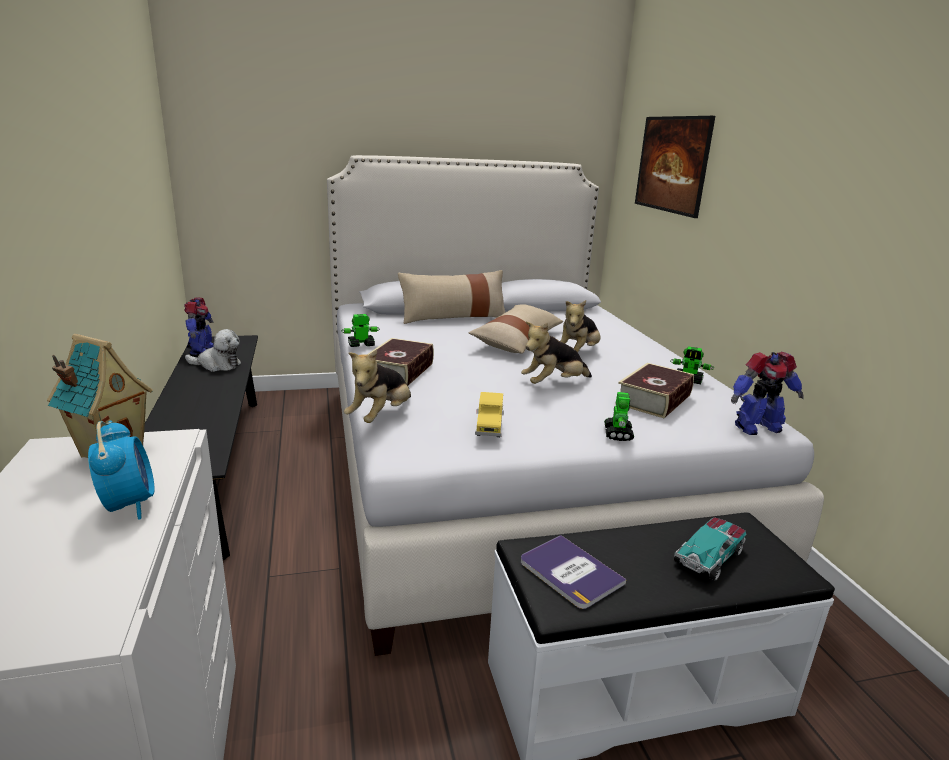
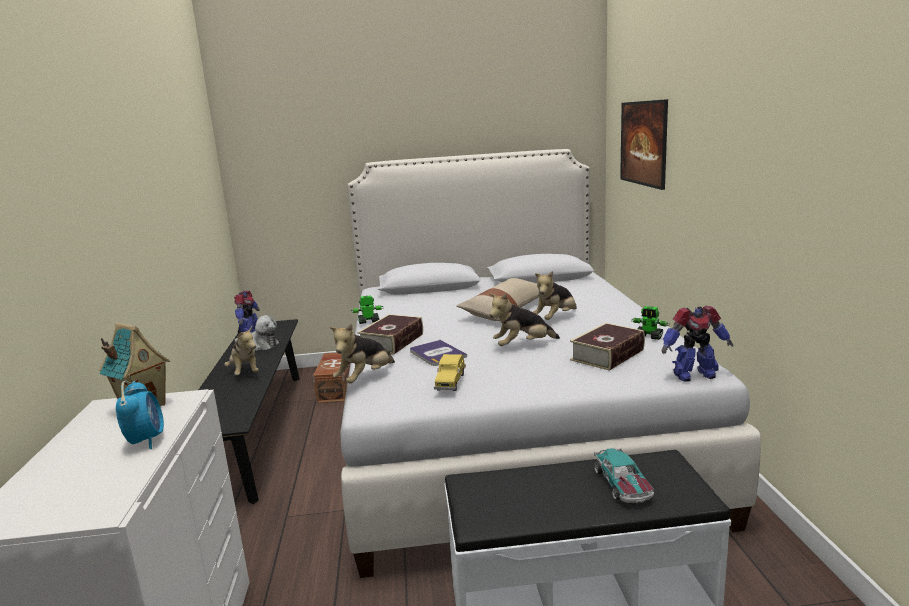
camera: 10 degrees right, 5 degrees down
(205, 398) = (245, 372): none -> plush toy
(305, 419) = (337, 389): none -> brown storage box
(453, 317) = (456, 293): beige pillow -> none
(570, 572) = (496, 498): book -> book (437, 354)
(618, 434) = (561, 385): toy robot -> none
(709, 556) = (623, 485): toy car -> toy car turned 120 degrees clockwise

